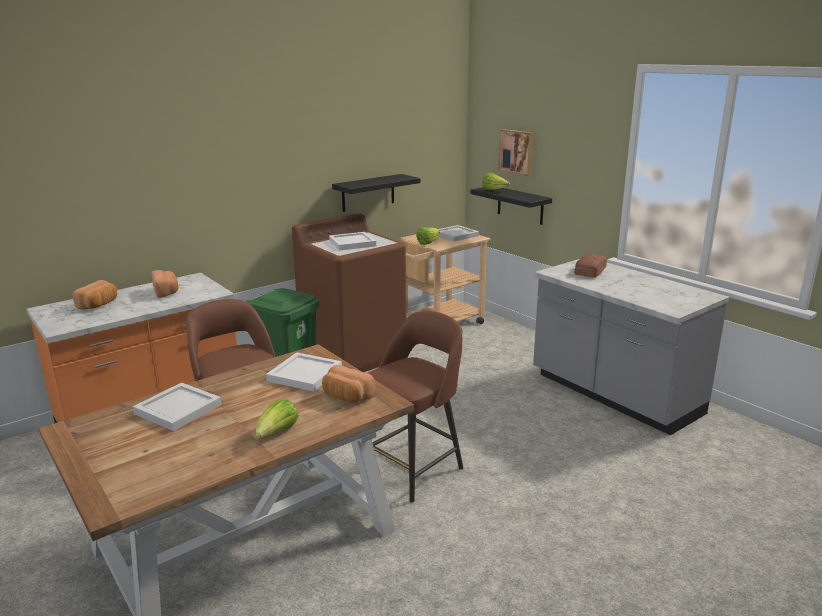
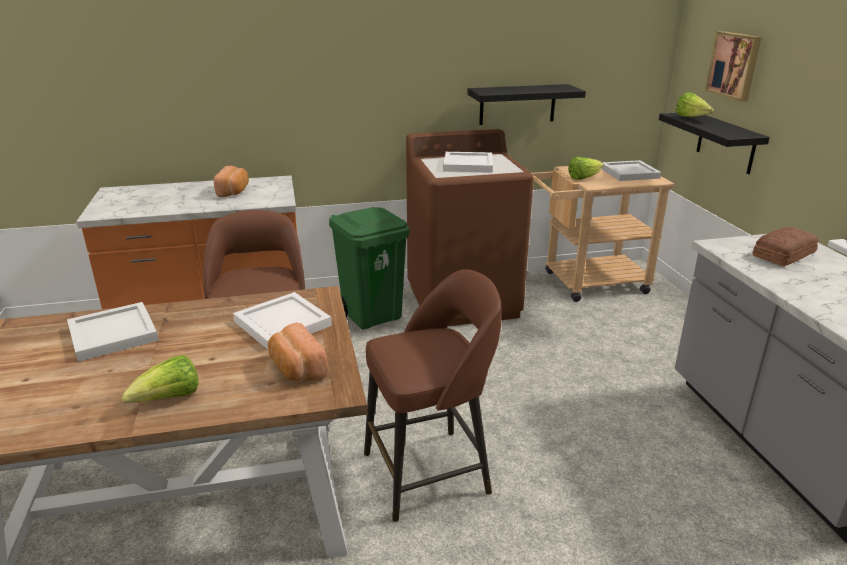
camera: 25 degrees right, 5 degrees up
(99, 304) = (160, 195): bread -> none

